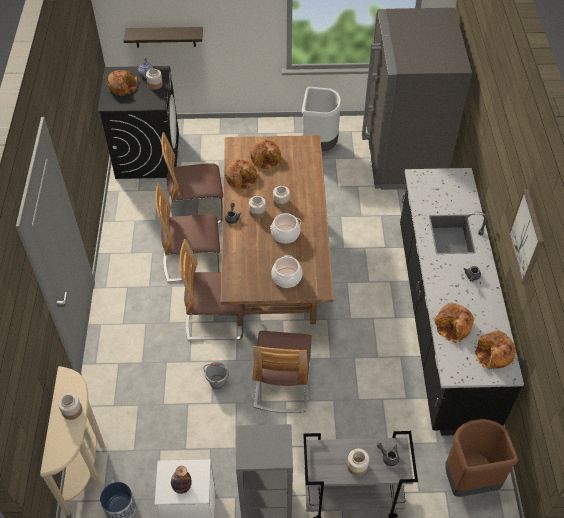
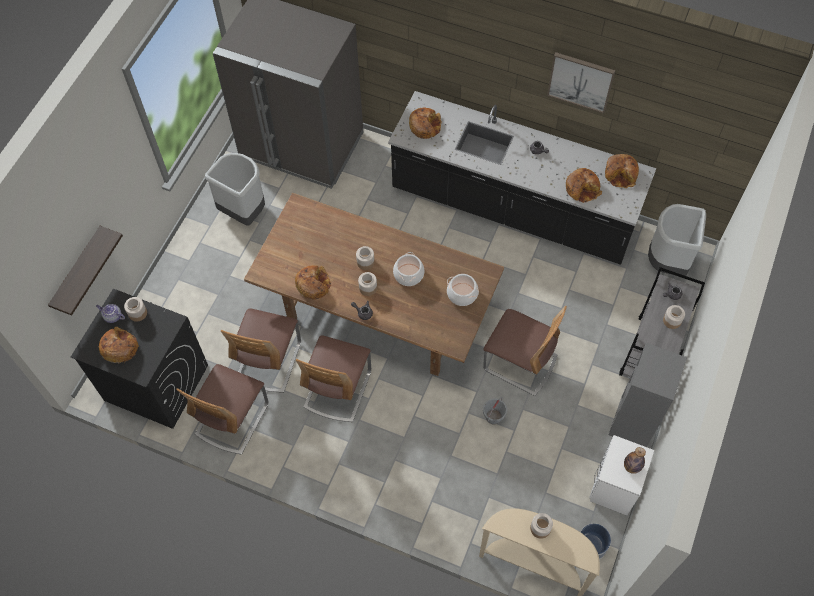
camera: 65 degrees left, 10 degrees up
(216, 320) = (422, 392): chair -> chair (232, 419)
(266, 158) = (298, 252): bread -> bread (425, 126)
(468, 479) = (667, 262): brown trash can -> grey trash can

